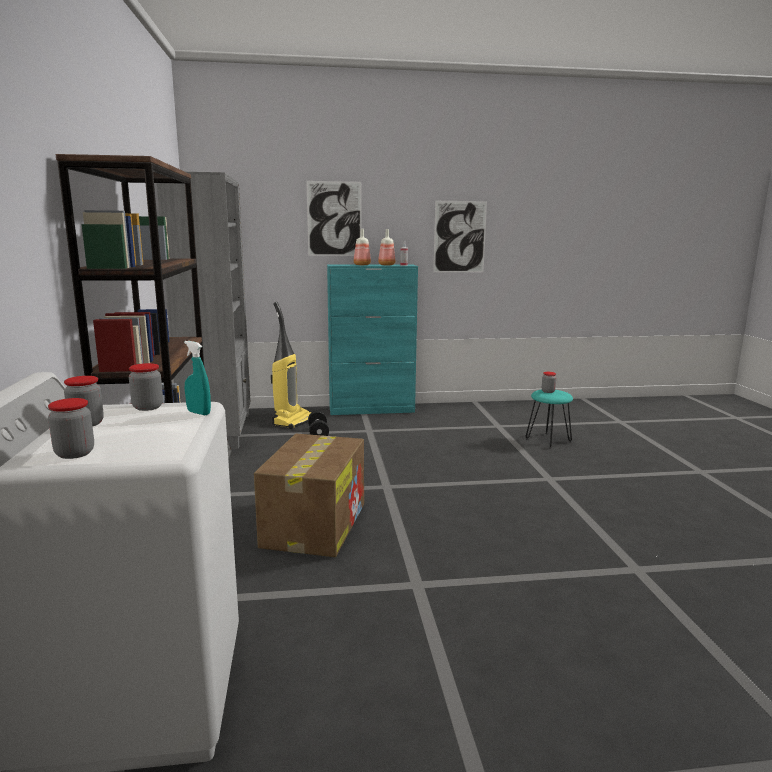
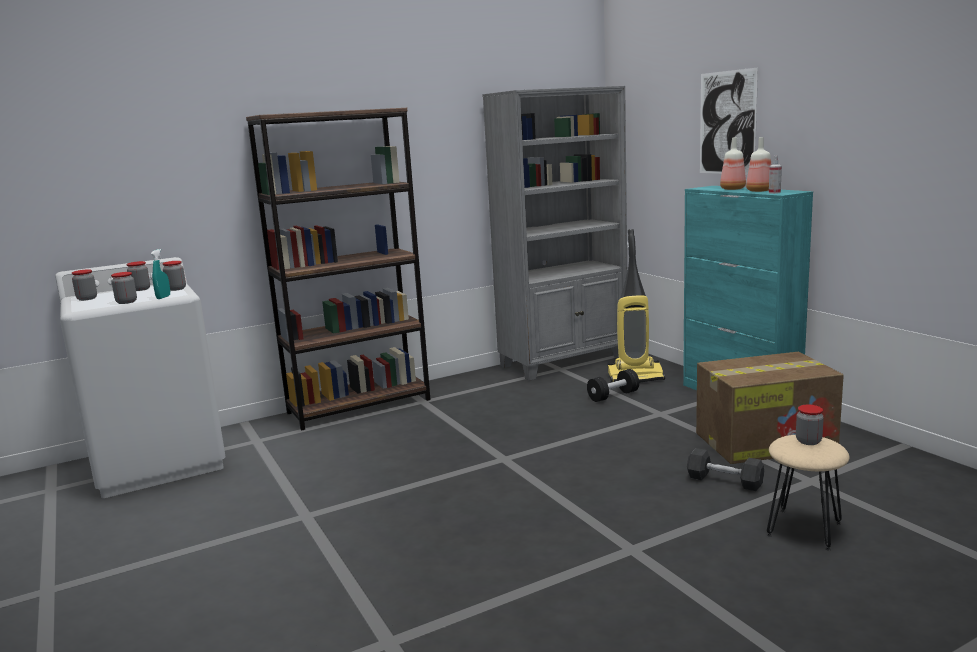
camera: 70 degrees right, 0 degrees up
(184, 430) = (126, 302): none -> jar
(315, 524) = (394, 450): cardboard box -> cardboard box (766, 441)
(459, 237) = (891, 147): picture -> none
(482, 440) = (724, 481): none -> grey dumbbell
(548, 440) = (803, 529): turquoise stool -> beige stool

